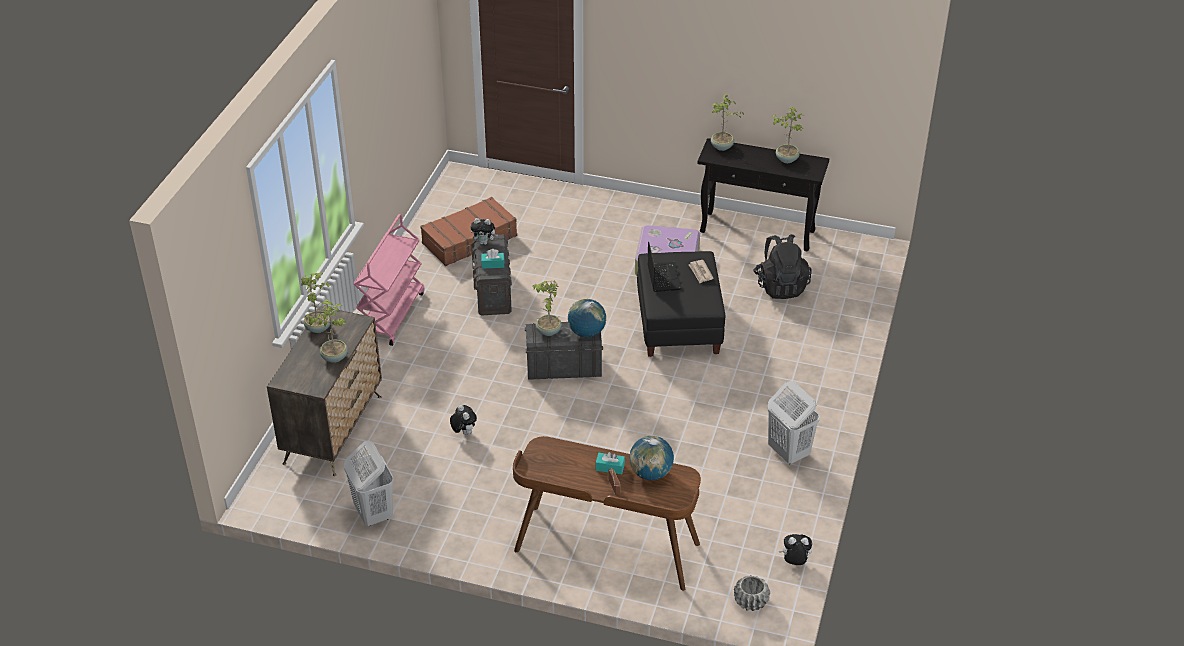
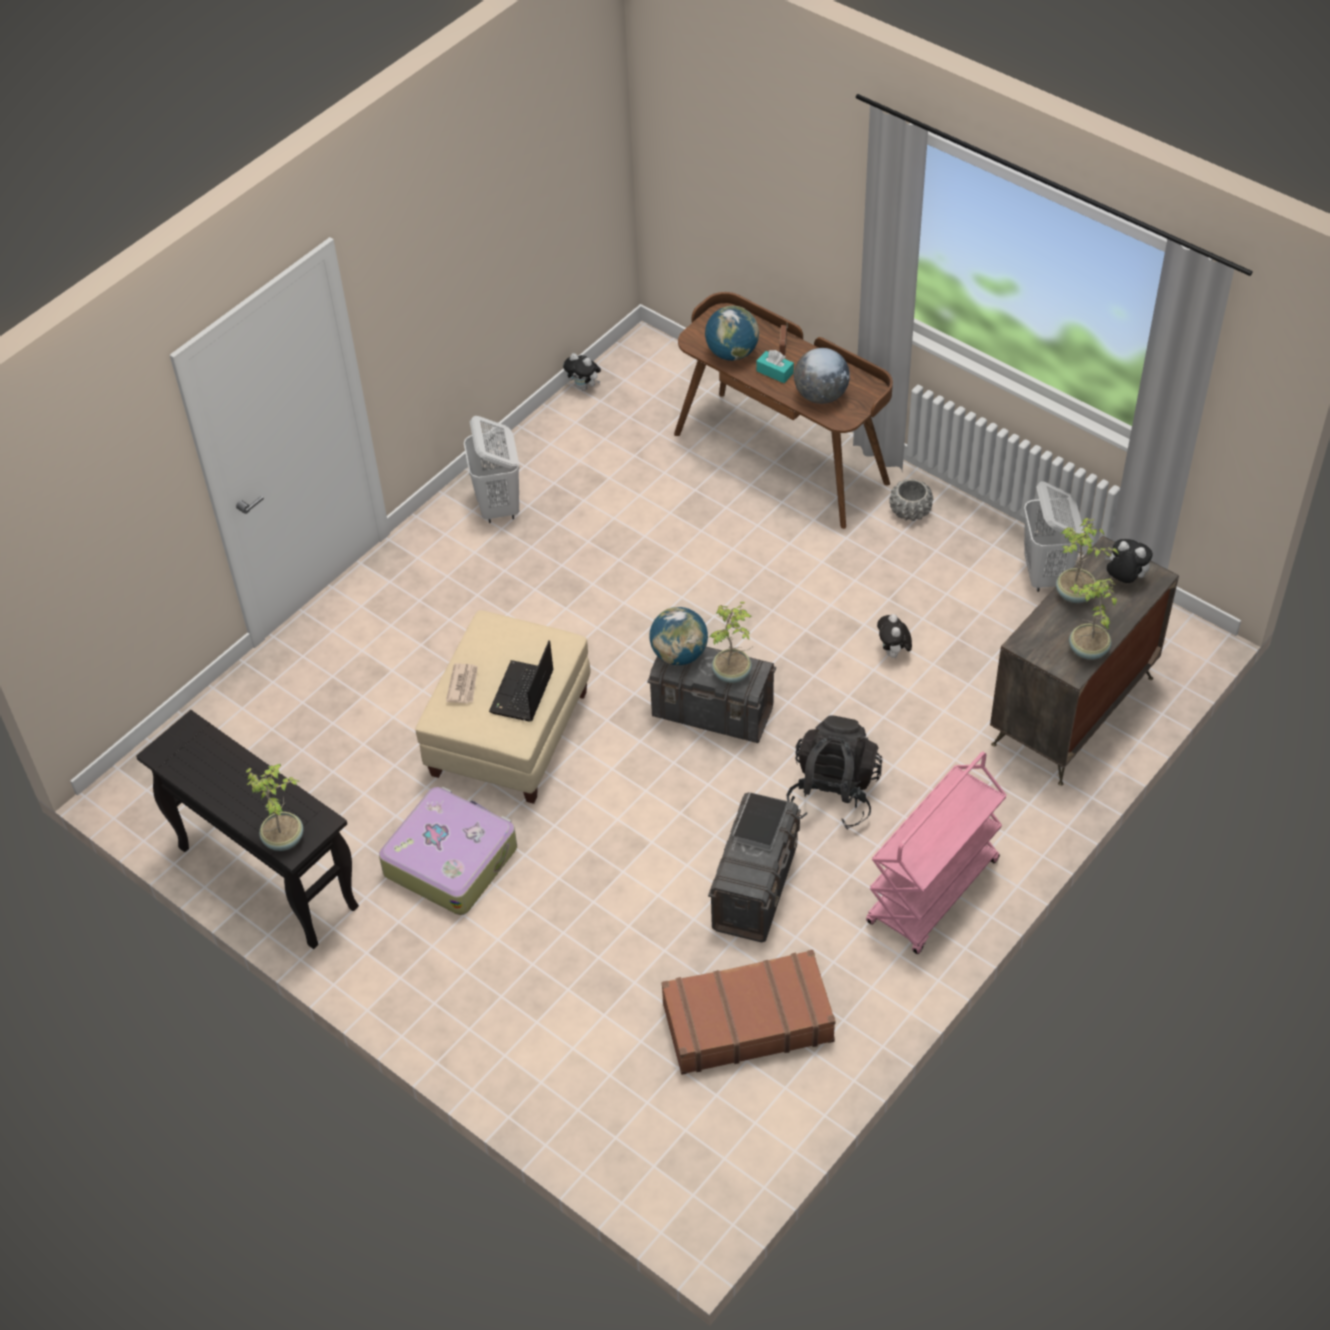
camera: 155 degrees left, 10 degrees up
(484, 242) = (754, 878): plush toy -> plush toy (1124, 579)
(493, 264) = (759, 826): turquoise tissue box -> book
(565, 458) = (821, 396): none -> globe
(678, 325) = (510, 734): black ottoman -> beige ottoman
(750, 602) = (658, 363): grey planter -> grey planter (910, 511)
(781, 286) = (315, 757): black backpack -> black backpack (833, 794)
(786, 159) = (202, 776): potted plant -> none

